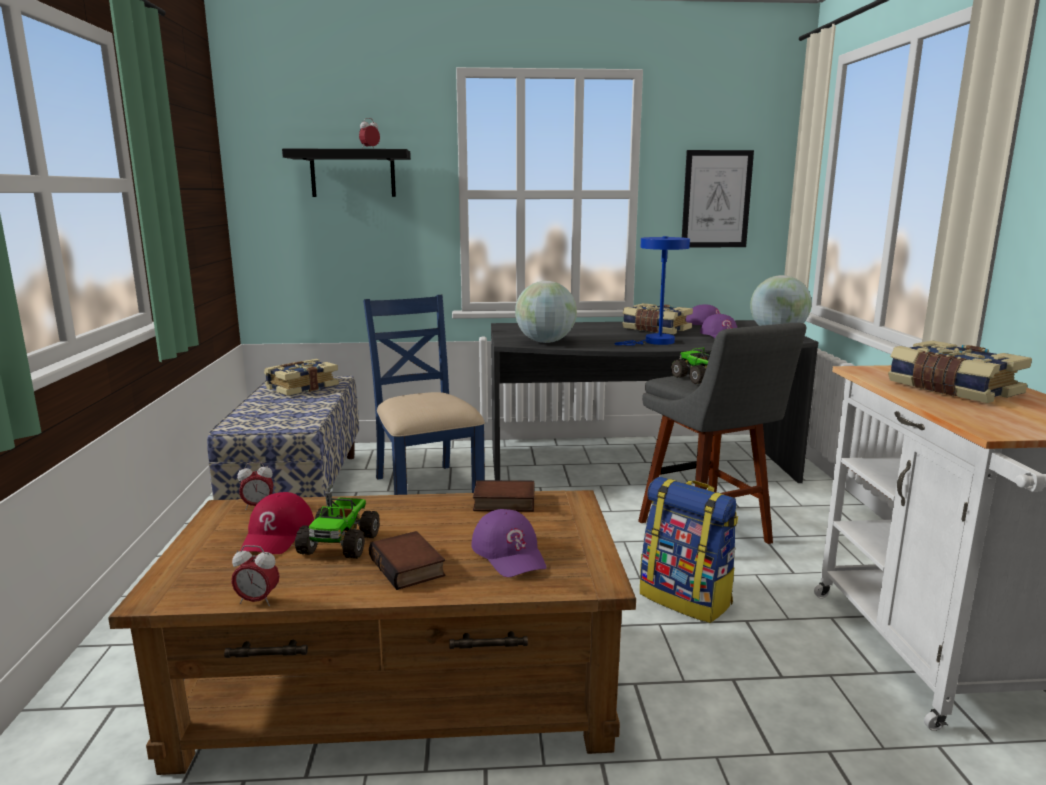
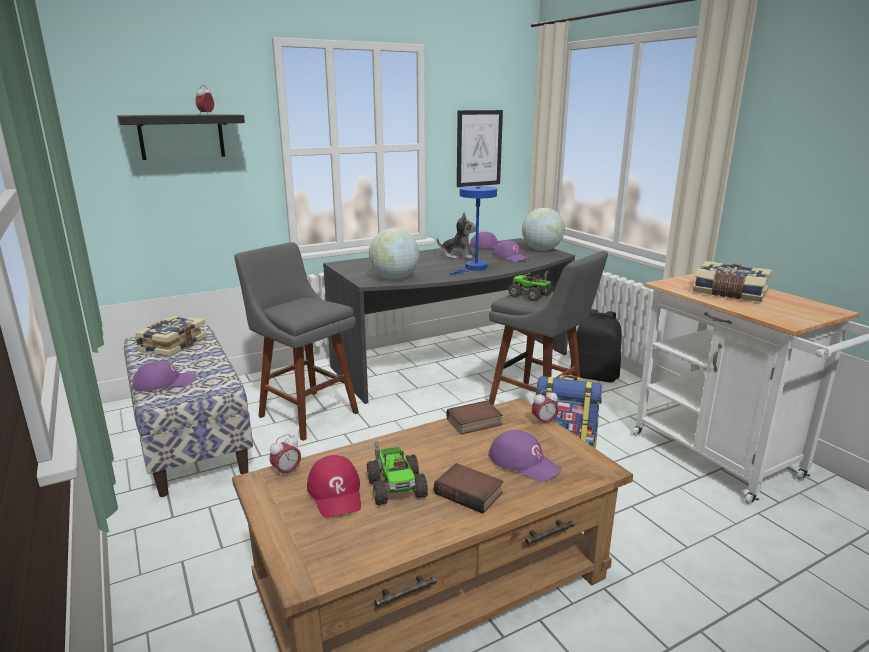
camera: 25 degrees left, 5 degrees up
(256, 416) = (165, 382): none -> purple cap
(257, 601) = (392, 554): alarm clock -> alarm clock (544, 422)
(426, 487) = (305, 412): blue chair -> grey stool
(656, 329) = (458, 256): book -> plush toy
(822, 514) = (594, 376): none -> black backpack

